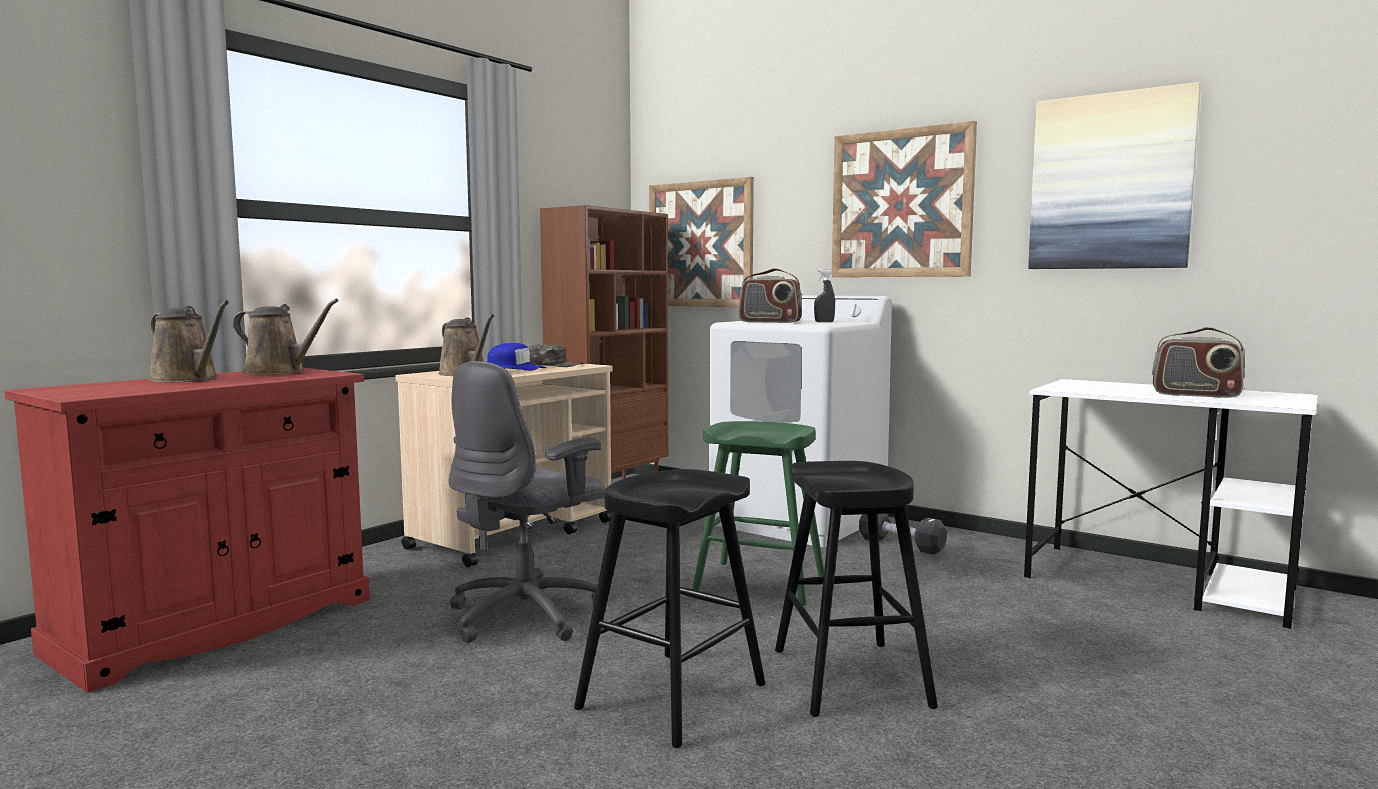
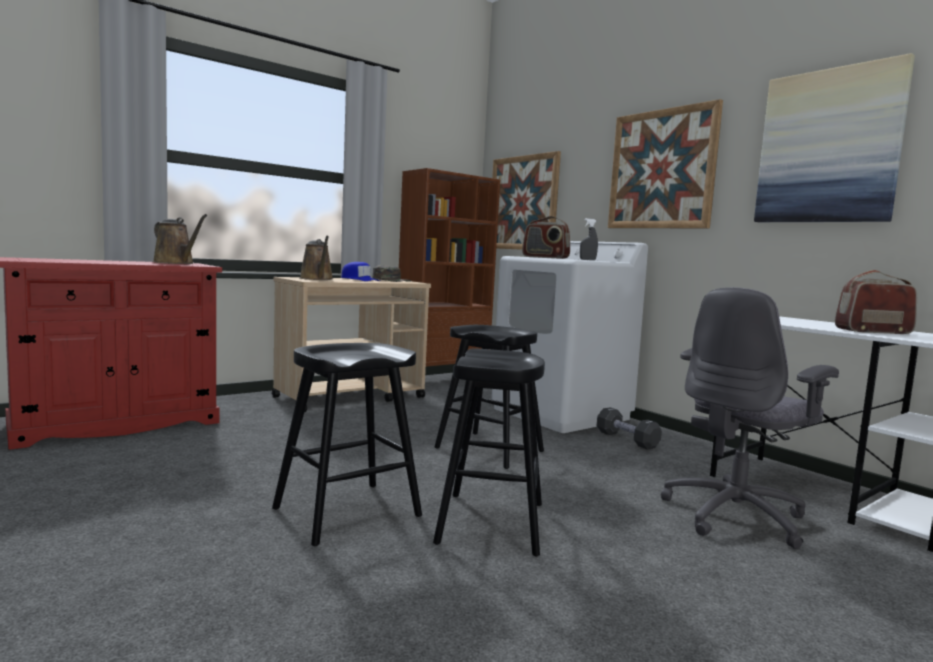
camera: 15 degrees right, 0 degrees up
(188, 379) = (111, 261): brown watering can -> none
(527, 615) = (306, 446): grey office chair -> grey office chair (736, 516)
(759, 583) = (489, 449): green stool -> black stool
(1195, 395) = (872, 331): radio -> radio turned 135 degrees clockwise

